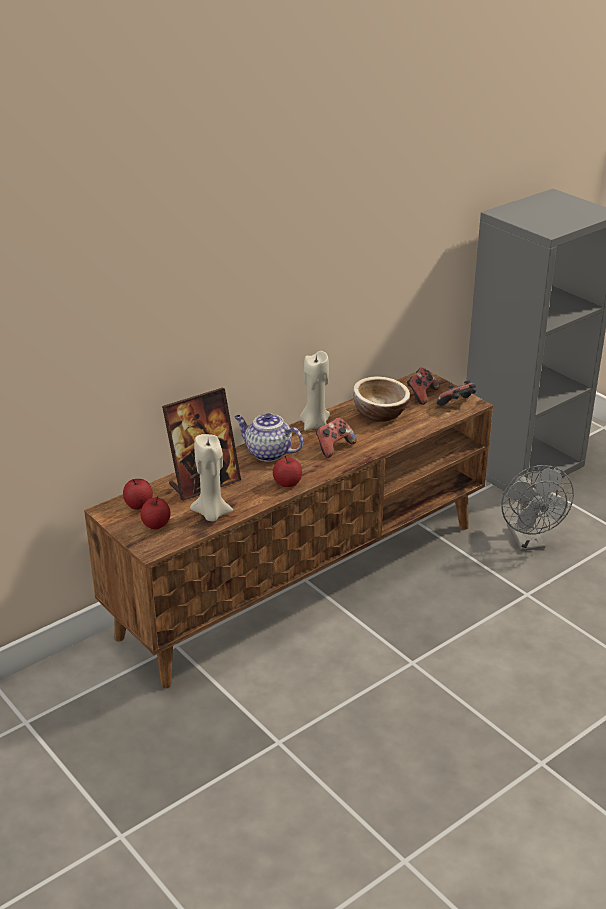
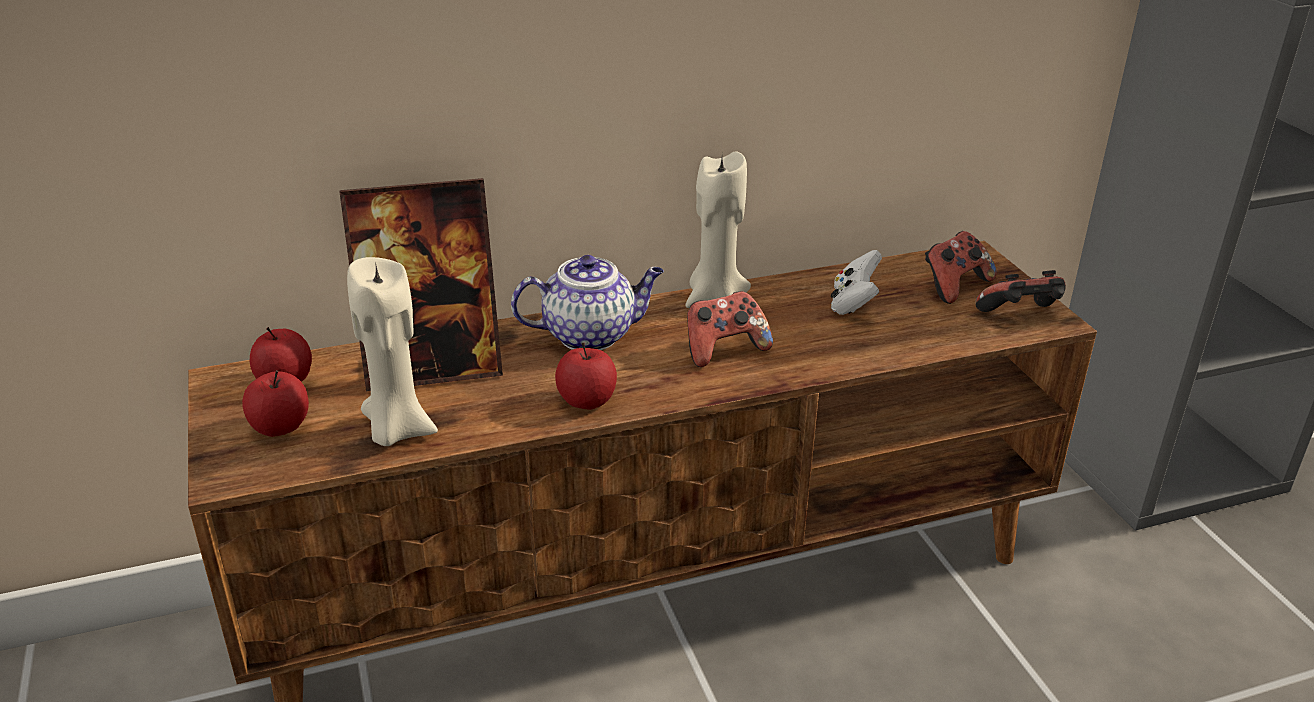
camera: 20 degrees right, 0 degrees up
(267, 453) = (591, 335): teapot -> teapot turned 120 degrees clockwise
(380, 413) = (853, 303): bowl -> white game controller
(528, 542) = (1127, 623): grey fan -> none

